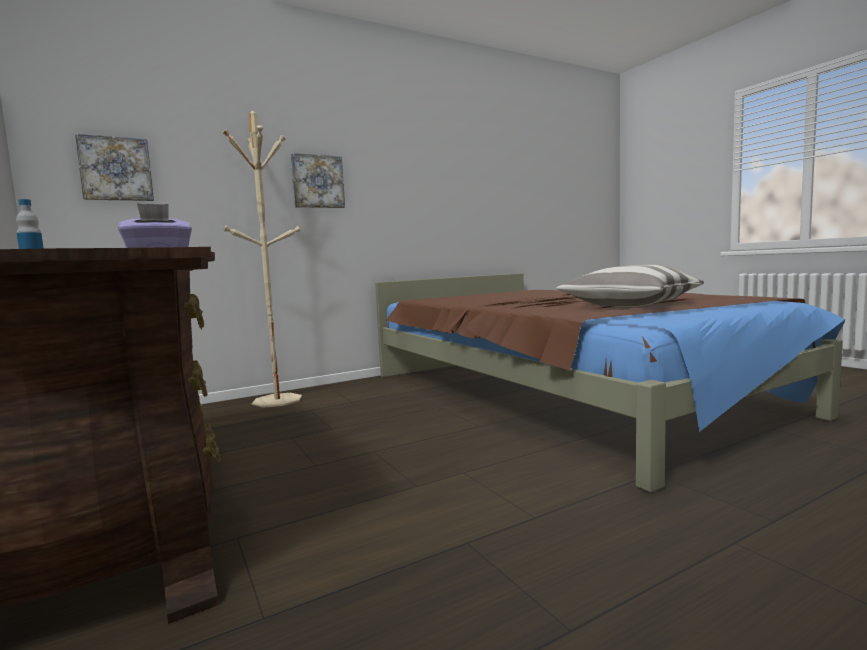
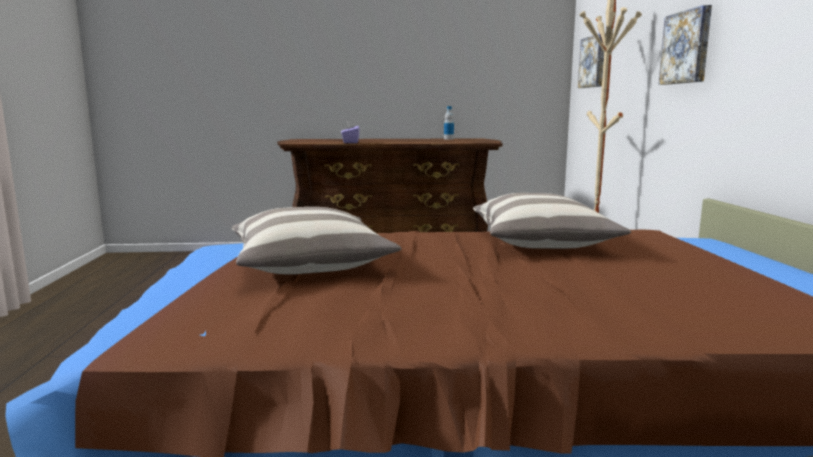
camera: 115 degrees right, 5 degrees up
(479, 300) = (541, 242): none -> pillow

